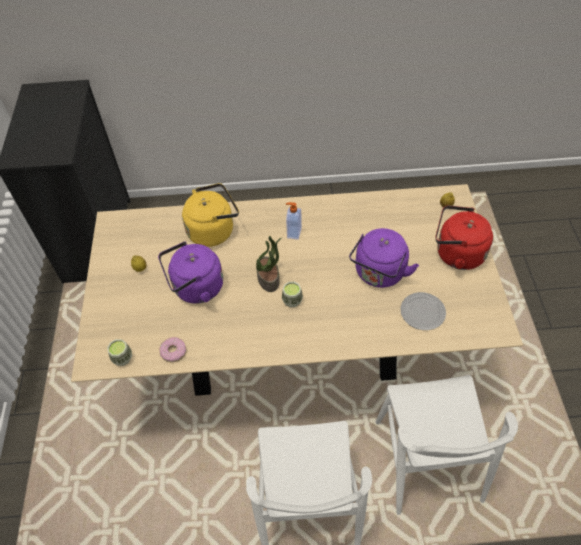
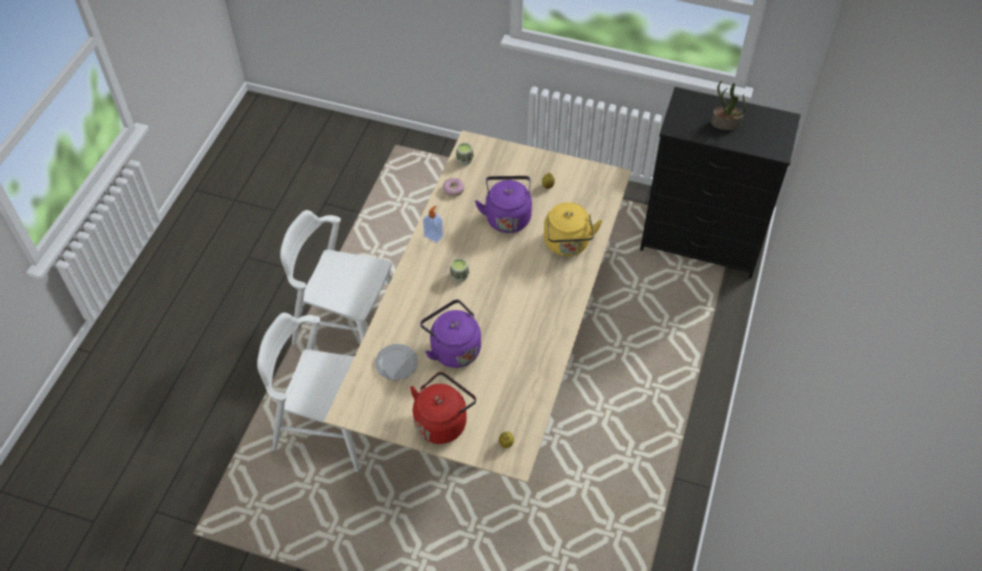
camera: 110 degrees right, 0 degrees up
(269, 279) = (491, 267): potted plant -> potted plant (725, 124)
(293, 232) = (535, 302): soap dispenser -> soap dispenser (434, 236)

